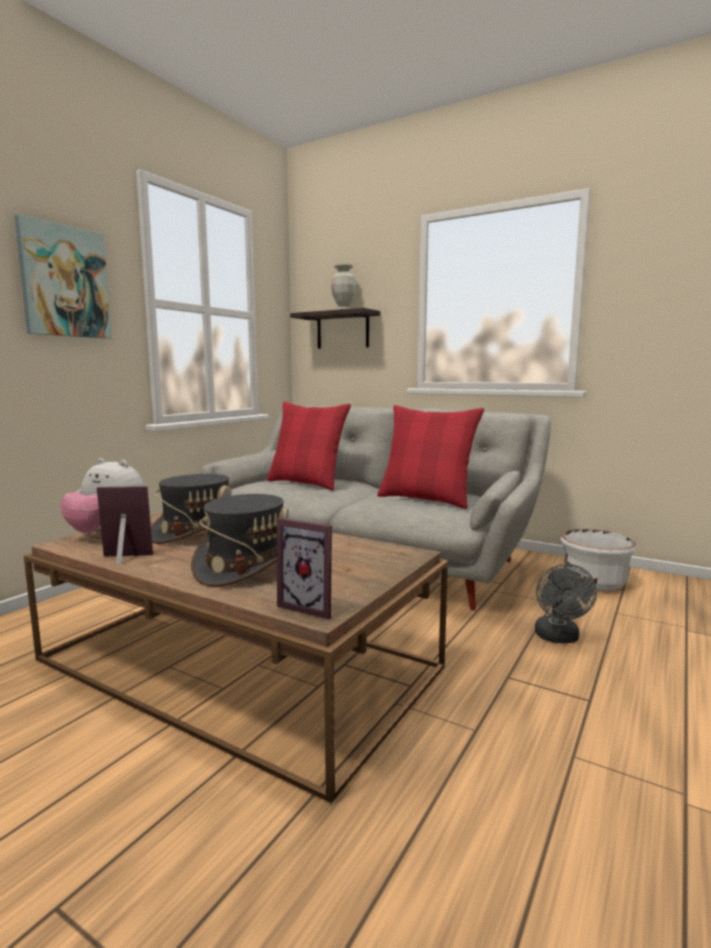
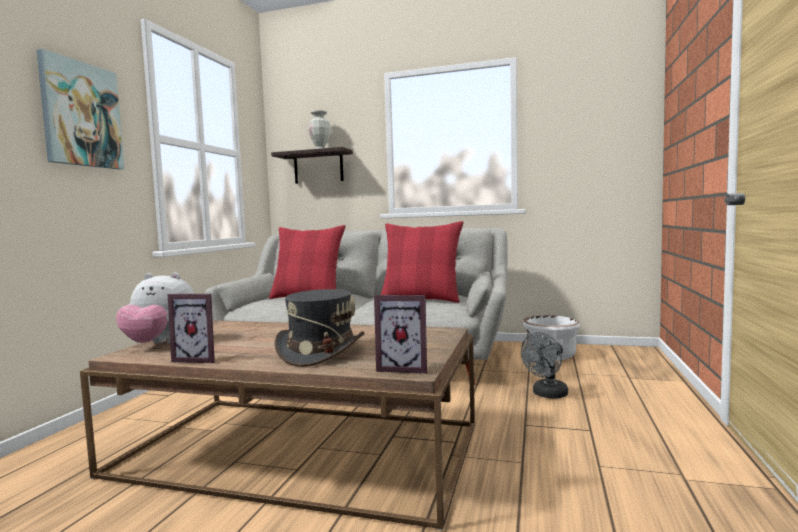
camera: 15 degrees left, 5 degrees down
(124, 559) = (199, 359): picture frame -> picture frame turned 150 degrees counterclockwise
(197, 533) = (248, 336): grey hat -> none
(559, 638) = (547, 395): grey fan -> grey fan turned 60 degrees clockwise

